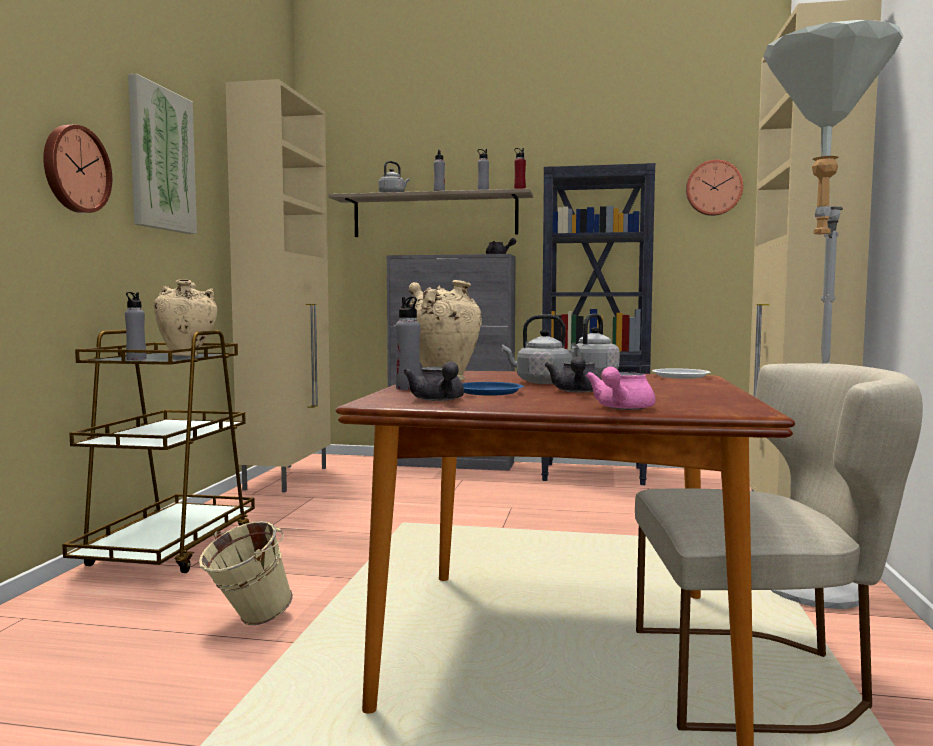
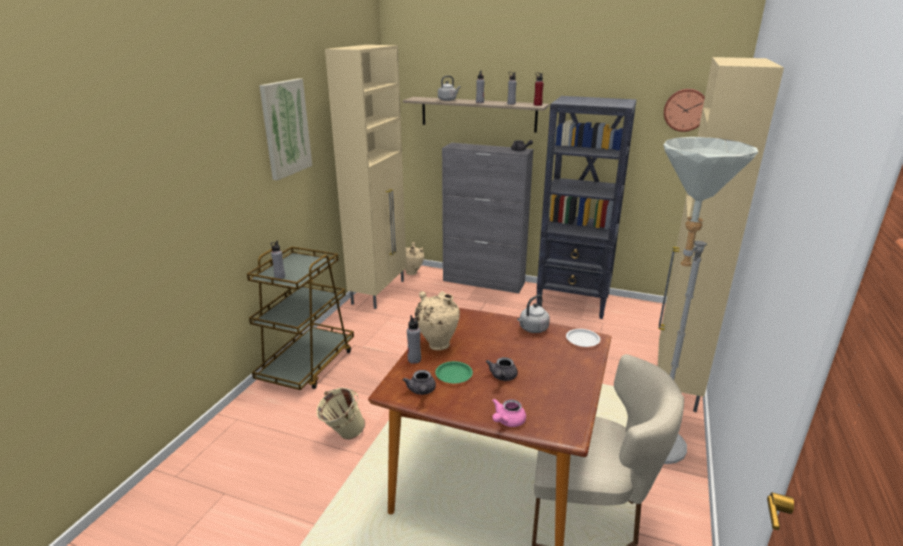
camera: 10 degrees right, 20 degrees up
(75, 169) = (234, 168): wall clock -> none
(187, 356) = (308, 269): beige vase -> beige vase (412, 273)
(489, 392) = (454, 375): blue plate -> green plate
(540, 382) = (492, 349): grey kettle -> none

